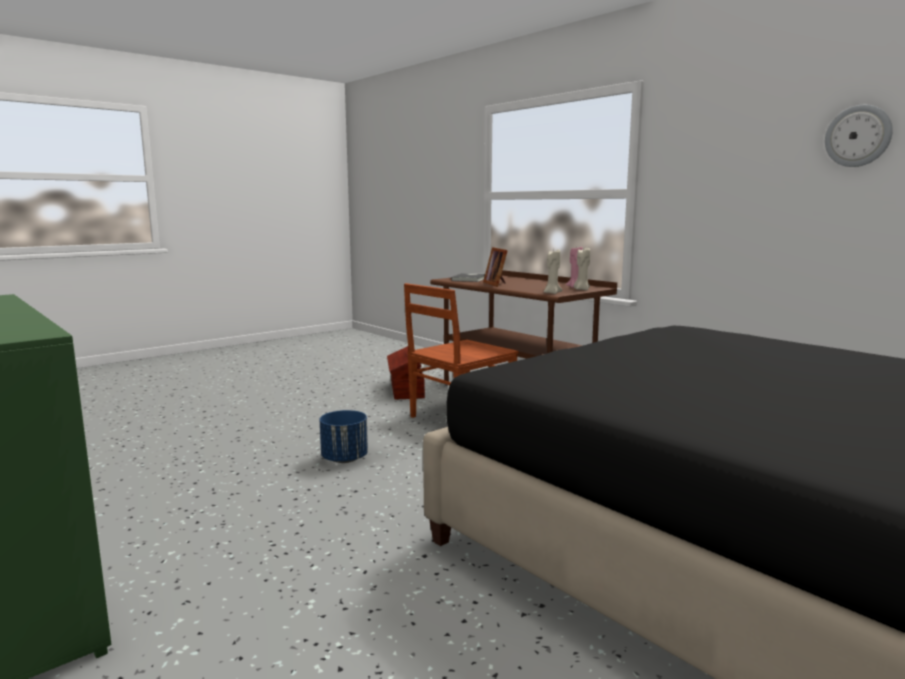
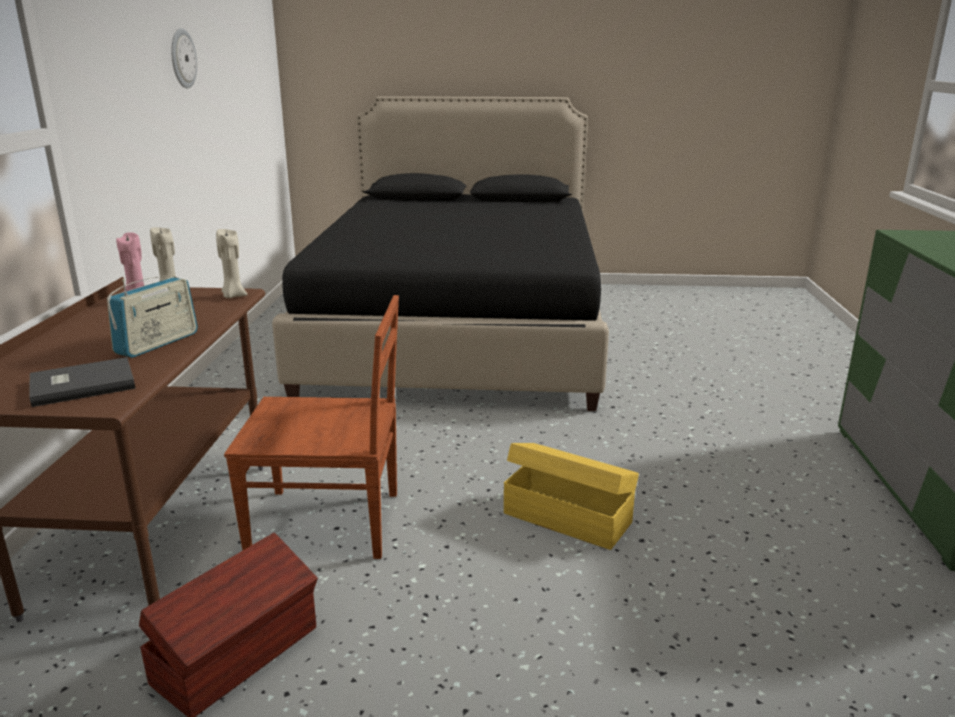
camera: 135 degrees left, 10 degrees up
(345, 459) = (567, 516): blue planter -> yellow storage box
(497, 284) = (158, 343): picture frame -> radio

